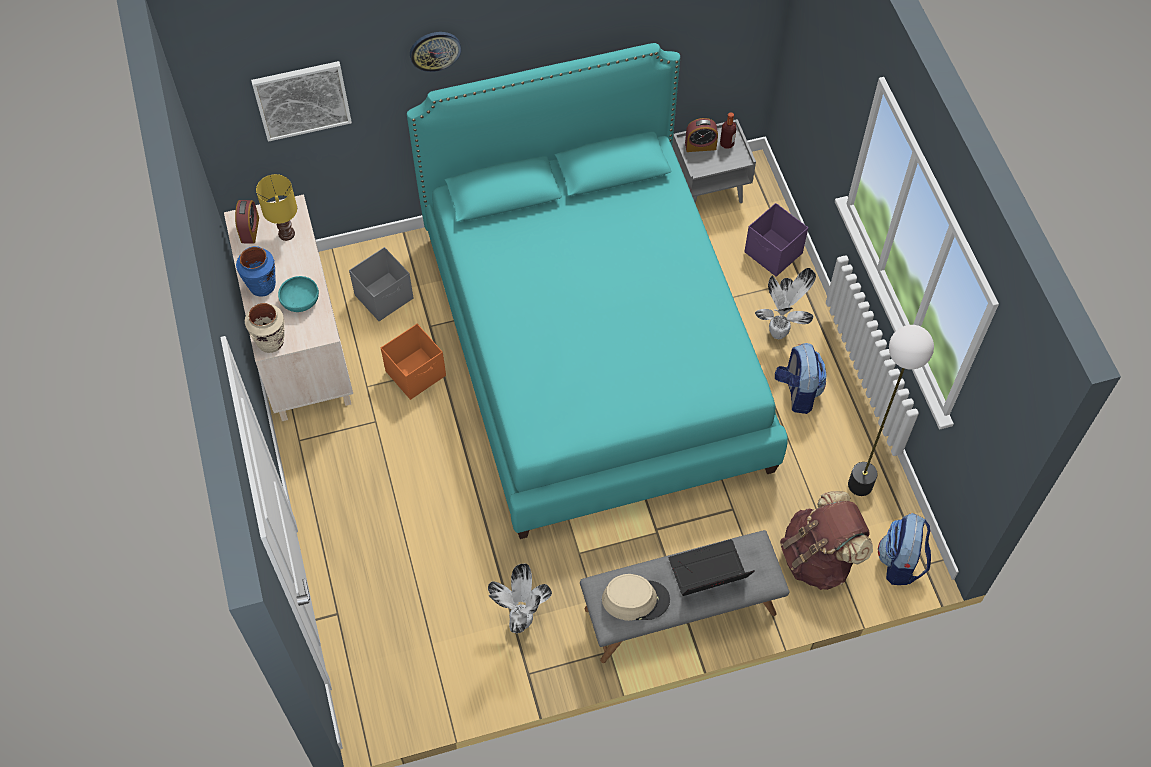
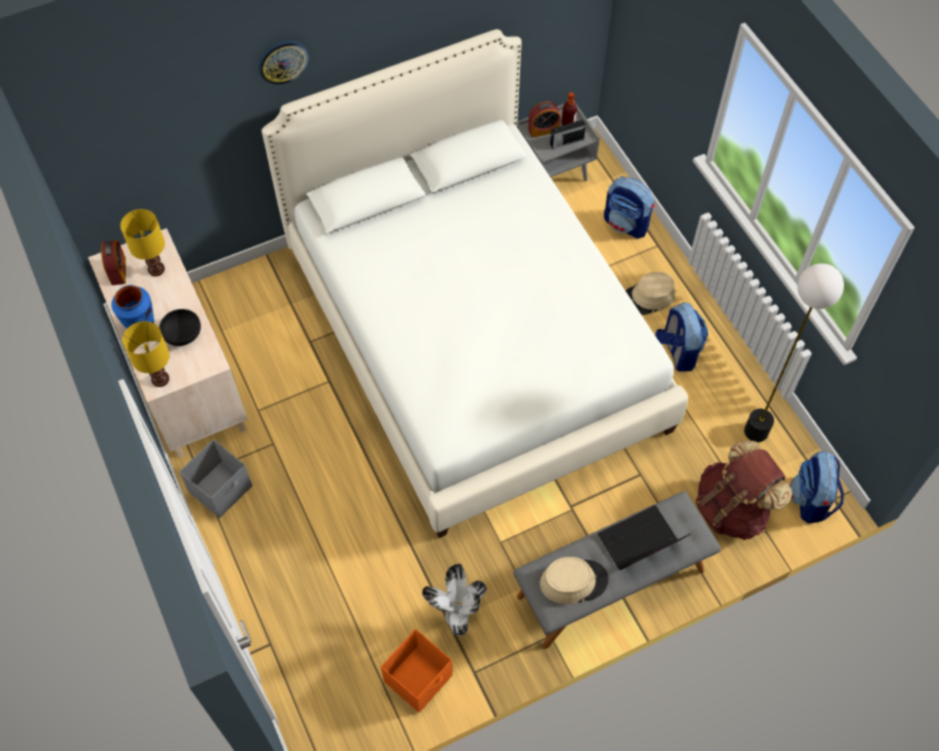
camera: 10 degrees left, 0 degrees up
(271, 342) = (159, 380): beige vase -> yellow table lamp
(300, 301) = (182, 334): turquoise bowl -> black bowl
(302, 99) = (154, 129): picture -> none
(385, 297) = (260, 320): grey storage box -> grey storage box (221, 489)
(416, 373) = (305, 390): orange storage box -> orange storage box (419, 678)
(595, 348) = (475, 339): turquoise bed -> white bed
(720, 161) = (566, 142): none -> radio
(773, 253) = (626, 224): purple storage box -> backpack
(779, 332) = (648, 297): potted plant -> beige hat

